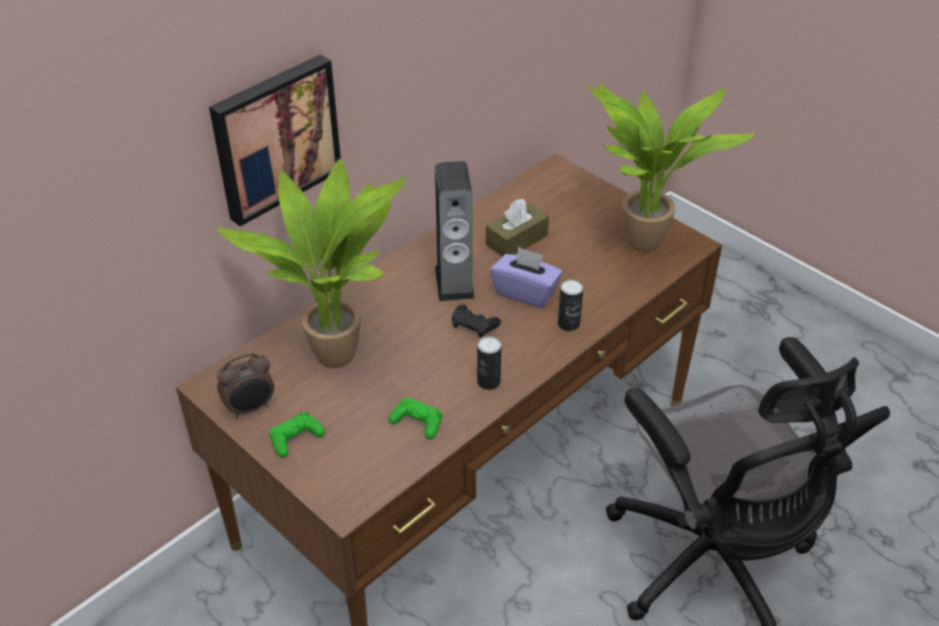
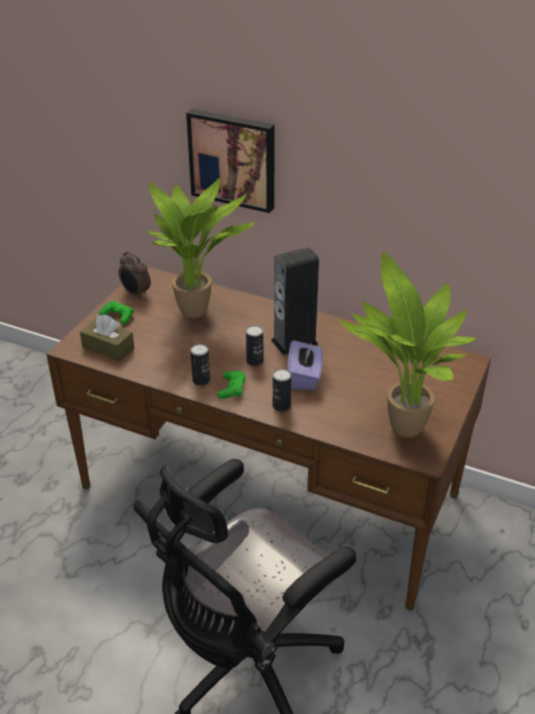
camera: 70 degrees right, 5 degrees down
(417, 422) = (150, 358): green game controller -> green game controller (232, 388)
(474, 325) = (255, 361): black game controller -> can
(516, 240) = (362, 360): brown tissue box -> brown tissue box (108, 348)

